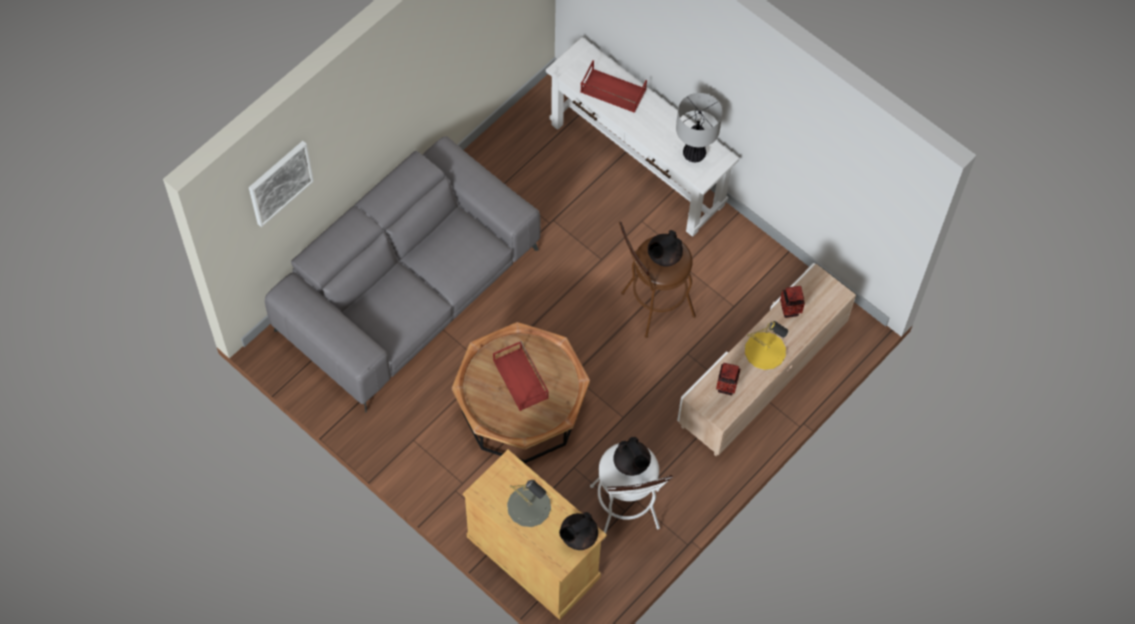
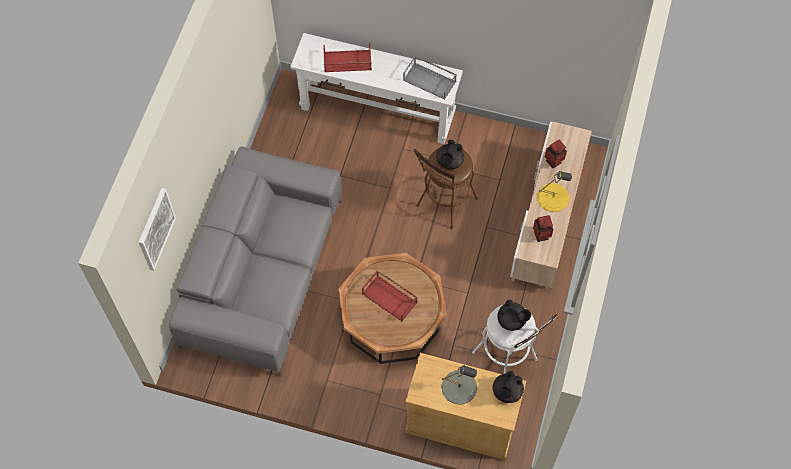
camera: 25 degrees left, 0 degrees up
(694, 154) = (430, 81): table lamp -> grey tray

